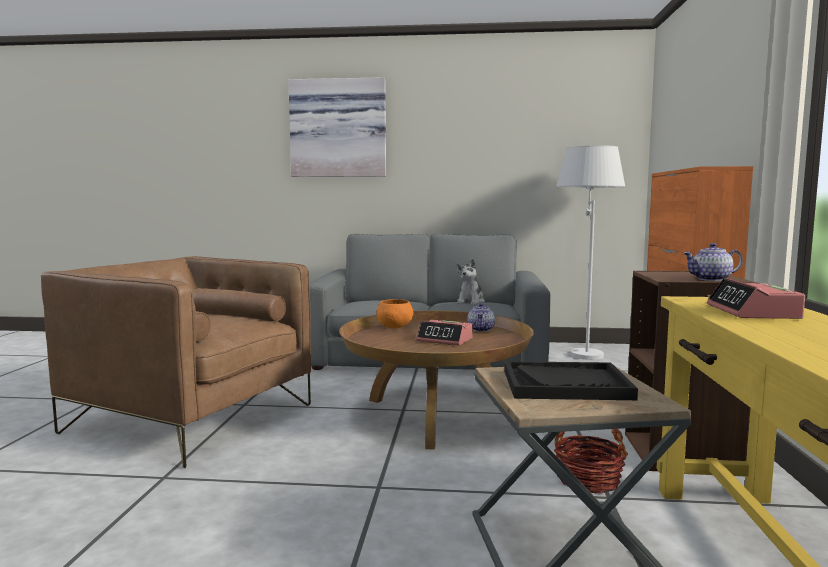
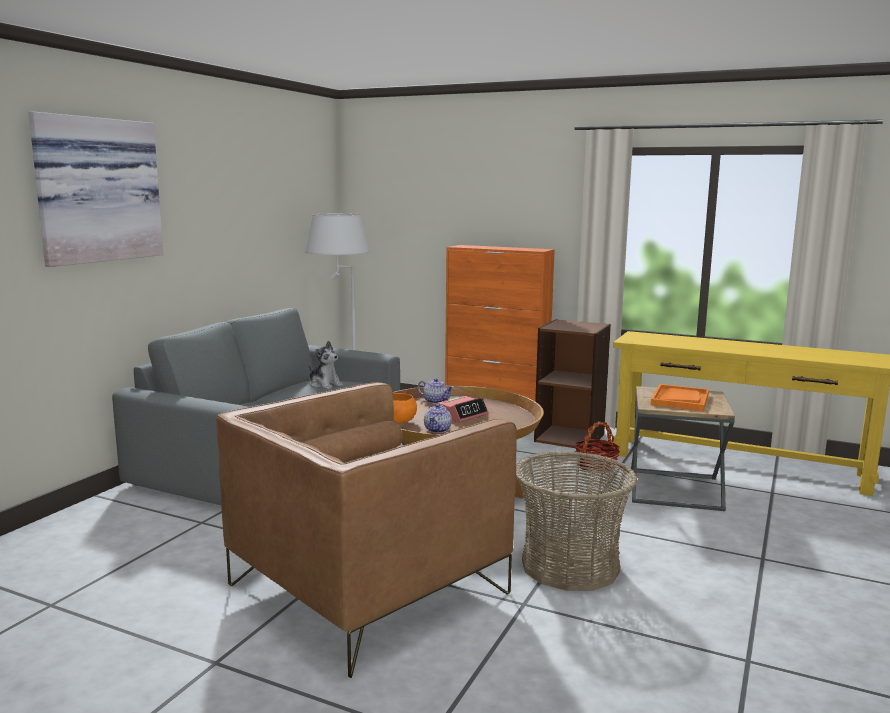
camera: 70 degrees left, 5 degrees up
(252, 491) = (570, 566): none -> basket
(566, 384) = (680, 399): black tray -> orange tray
(711, 279) = (592, 326): teapot -> teapot (438, 430)
(753, 312) = (672, 341): alarm clock -> none

